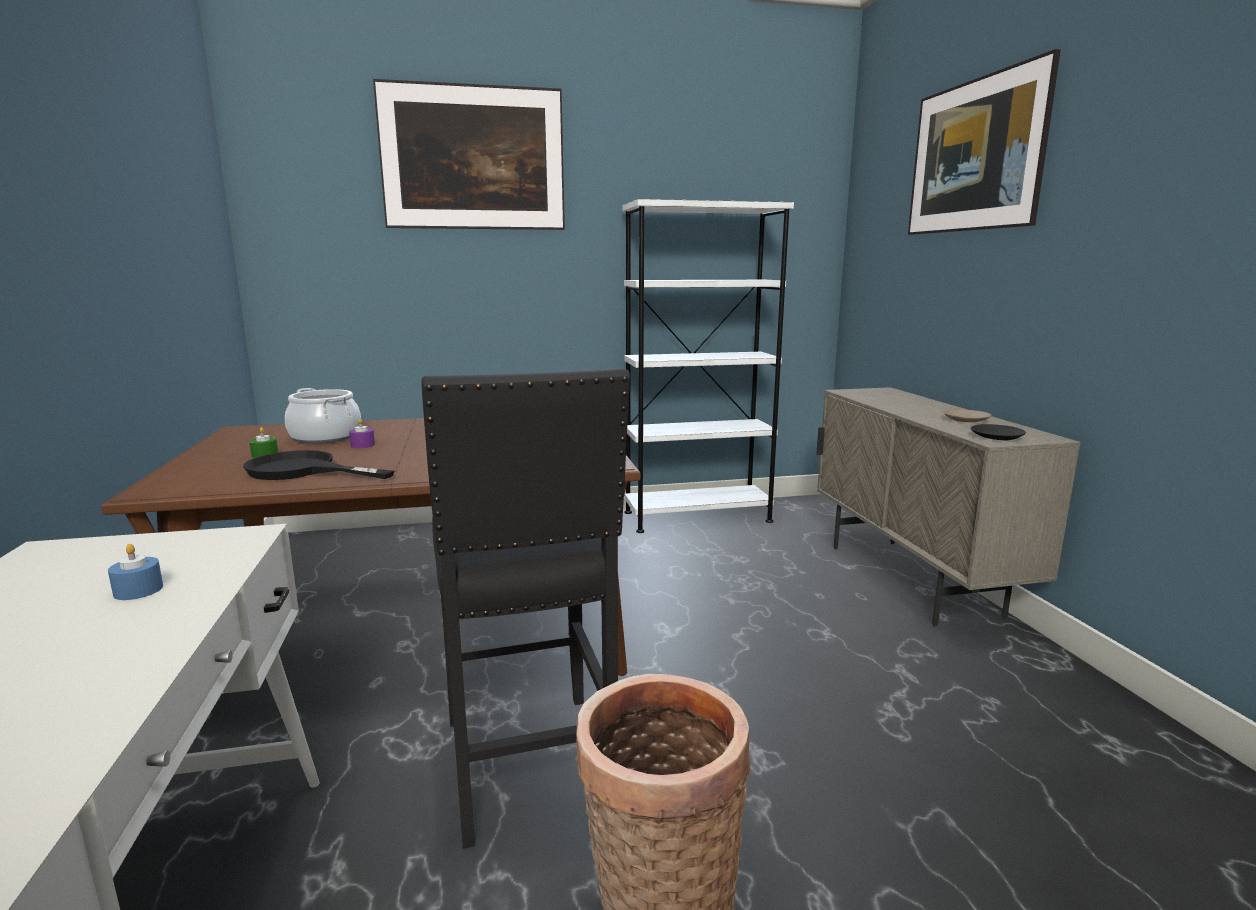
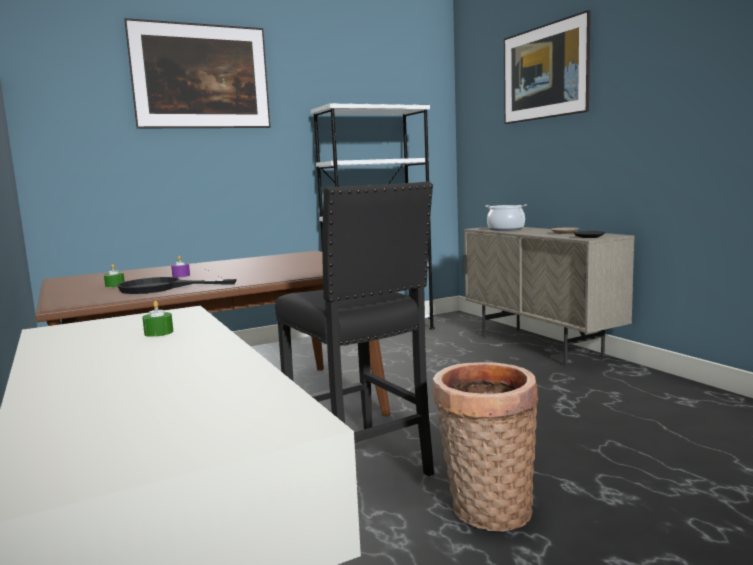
camera: 15 degrees left, 5 degrees down
(138, 590) = (159, 333): blue candle -> green candle
(325, 437) = (143, 275): cooking pot -> cooking pot (505, 229)

